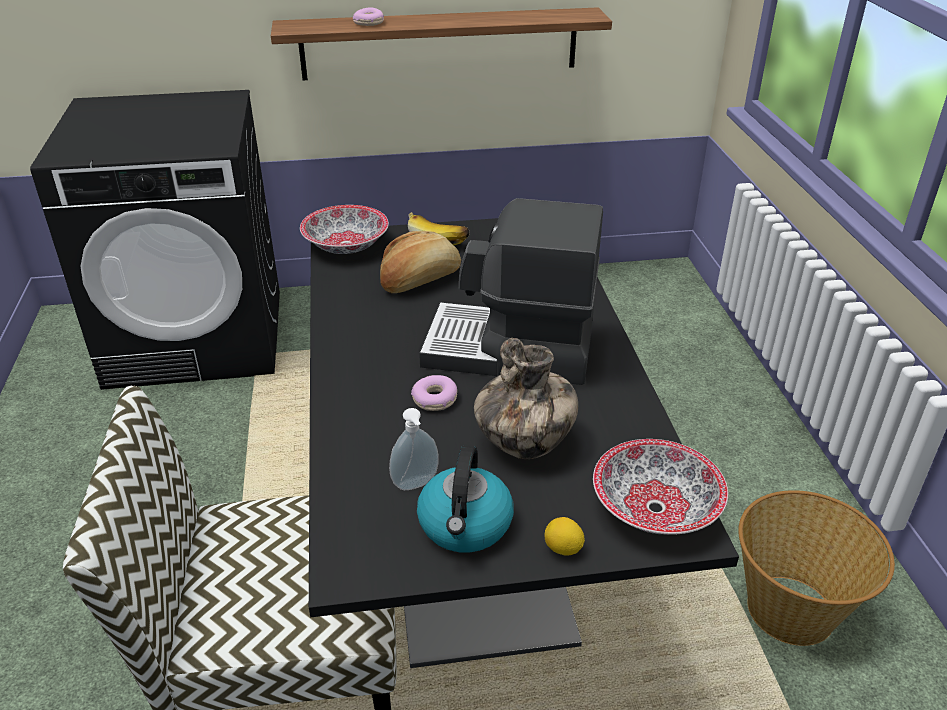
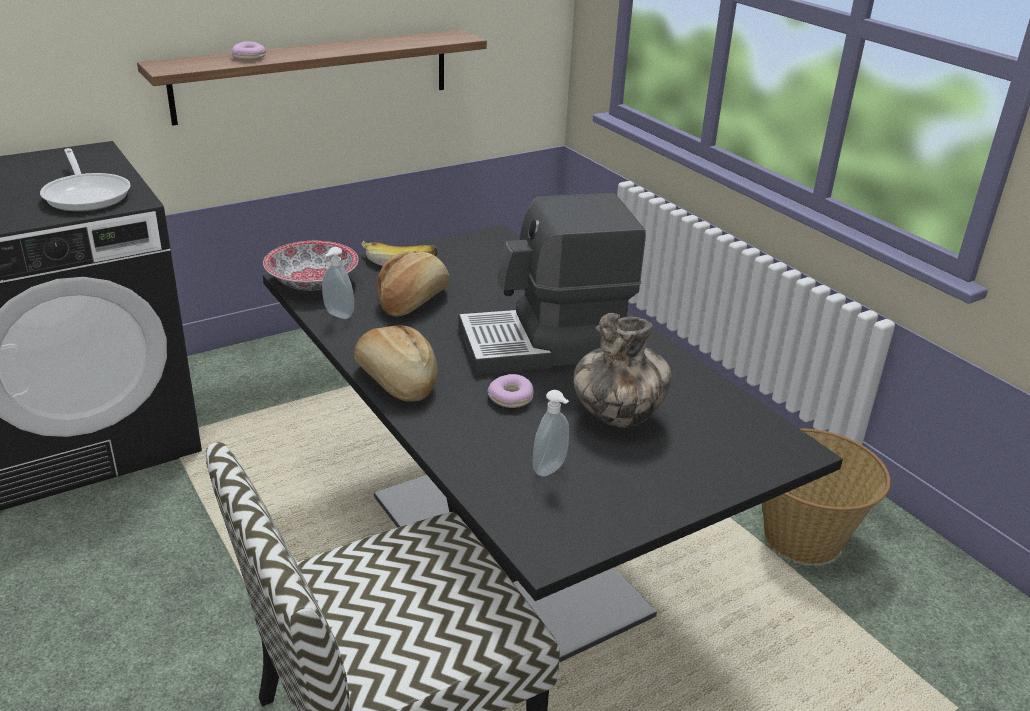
camera: 25 degrees left, 5 degrees down
(188, 137) = (87, 195): none -> frying pan
(343, 282) = (337, 315): none -> soap dispenser
(343, 358) = (395, 382): none -> bread
(465, 525) = (619, 490): kettle -> none
(563, 549) = (711, 487): lemon -> none
(656, 509) = (759, 440): bowl -> none

